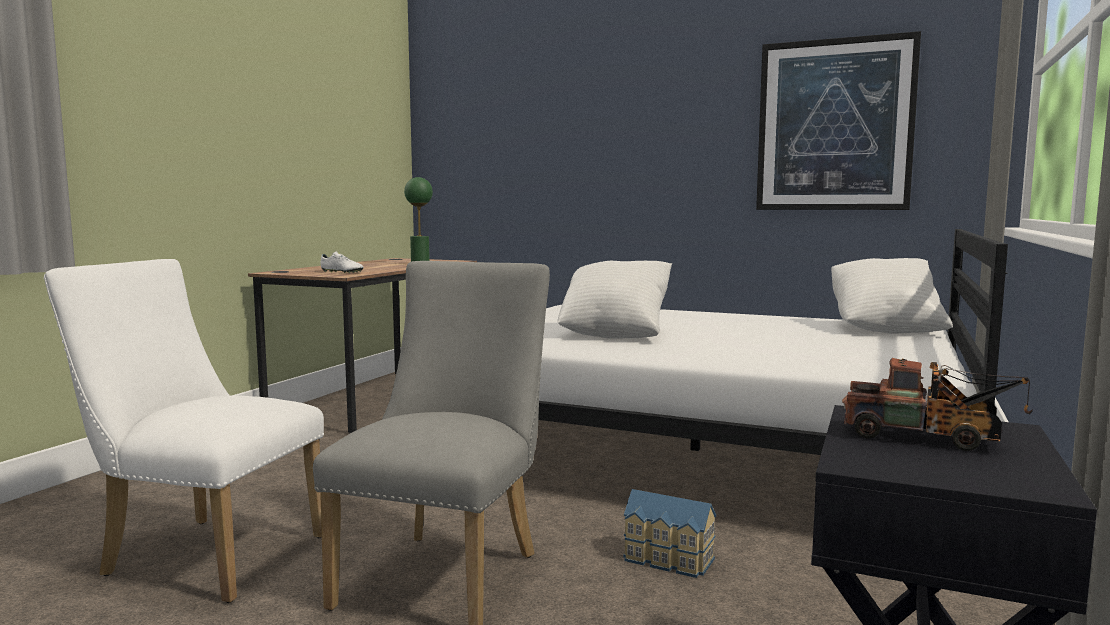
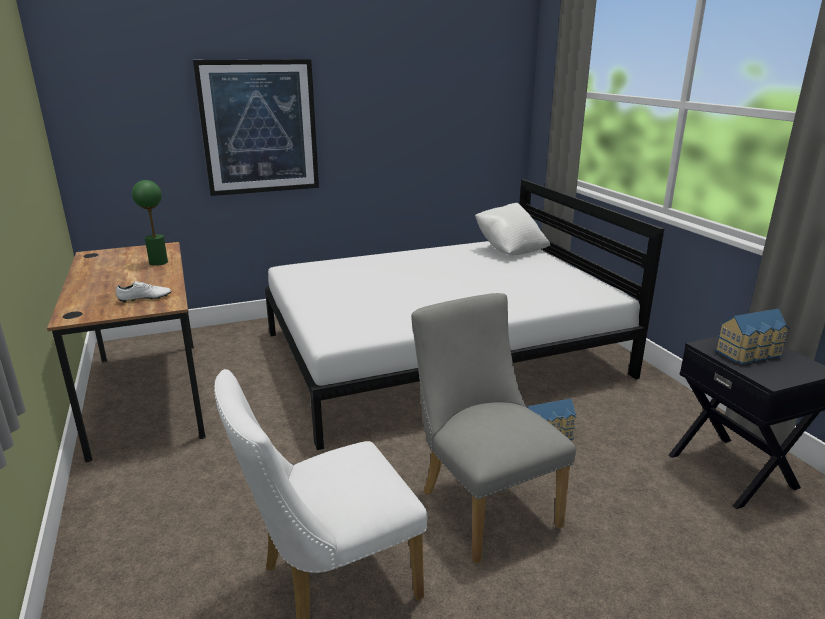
camera: 45 degrees left, 15 degrees up
(615, 334) = (404, 298): white pillow -> none
(834, 125) = (440, 108): picture -> picture (259, 127)
(930, 438) = (750, 353): toy truck -> toy house

